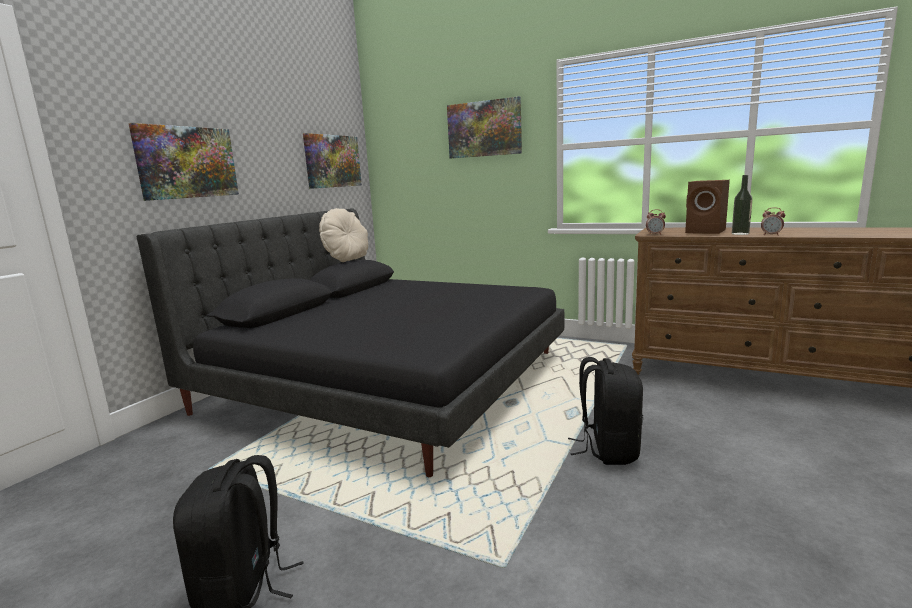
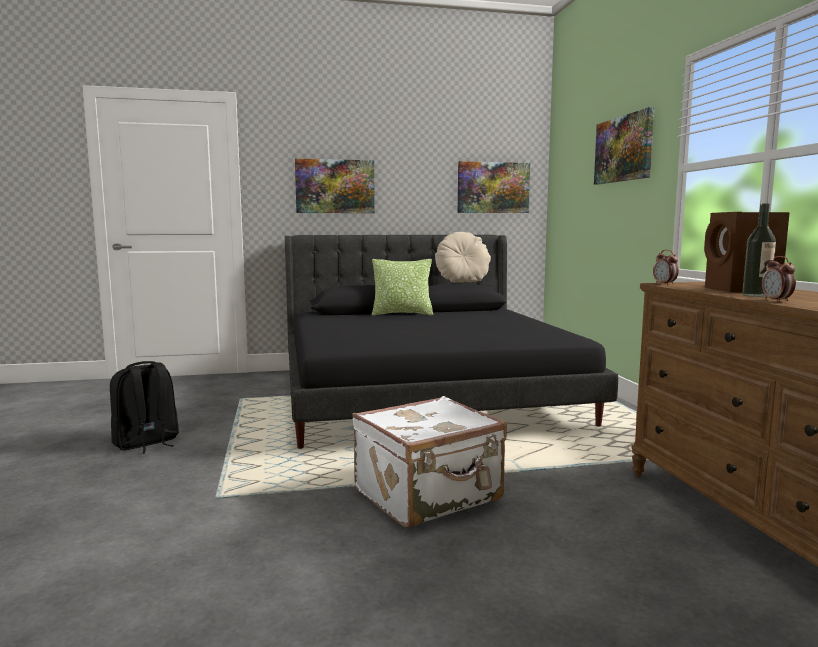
camera: 50 degrees right, 5 degrees down
(330, 304) = (402, 314): none -> pillow
(608, 449) = (429, 496): black backpack -> white suitcase

